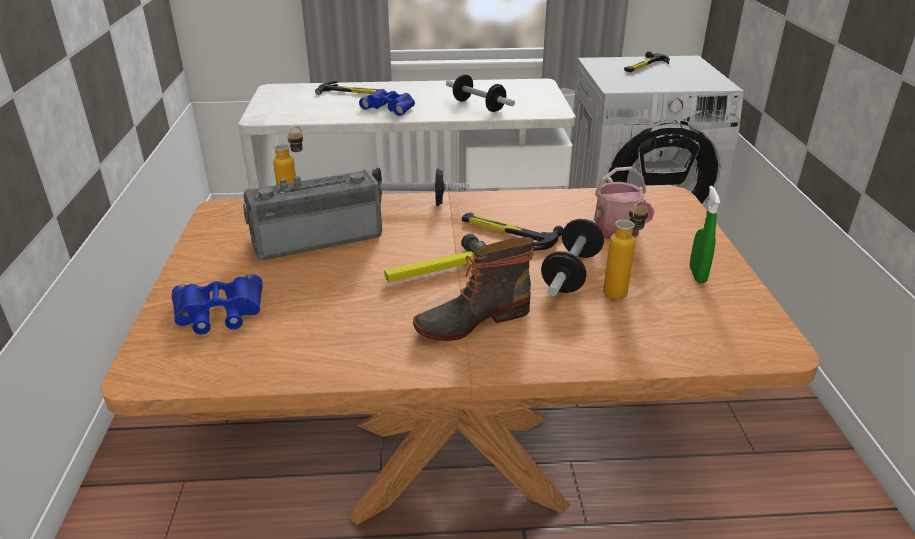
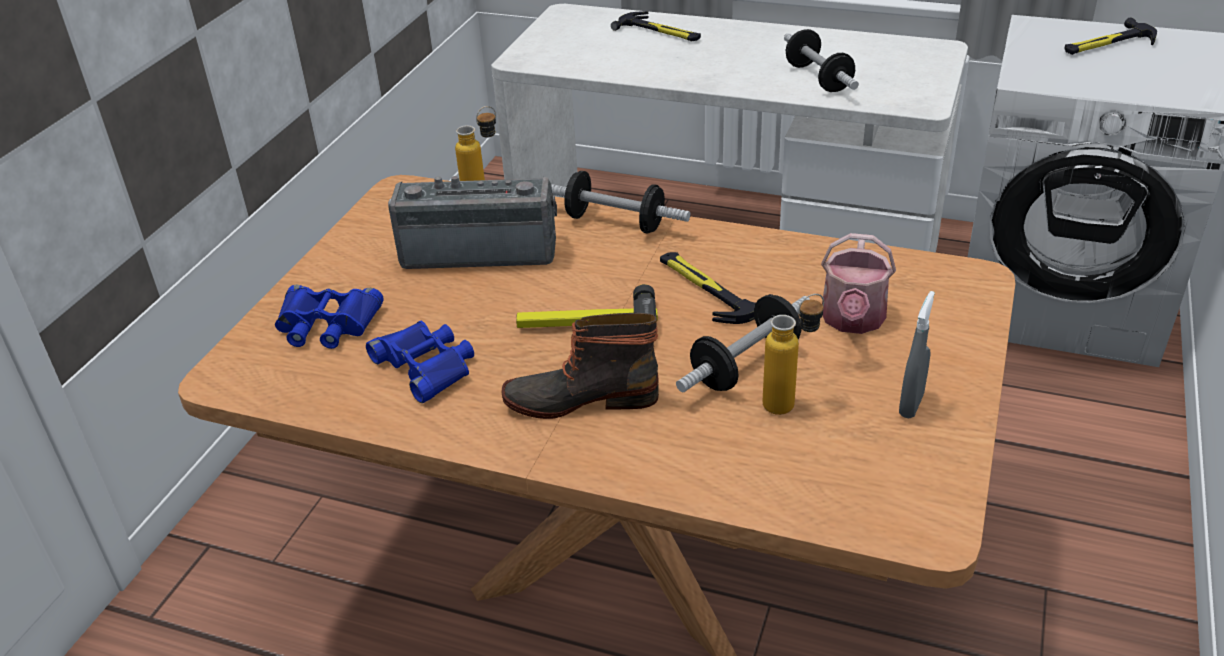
camera: 25 degrees right, 5 degrees up
(390, 107) = (695, 64): blue binoculars -> blue binoculars (427, 366)
(697, 274) = (911, 405): green spray bottle -> grey spray bottle

